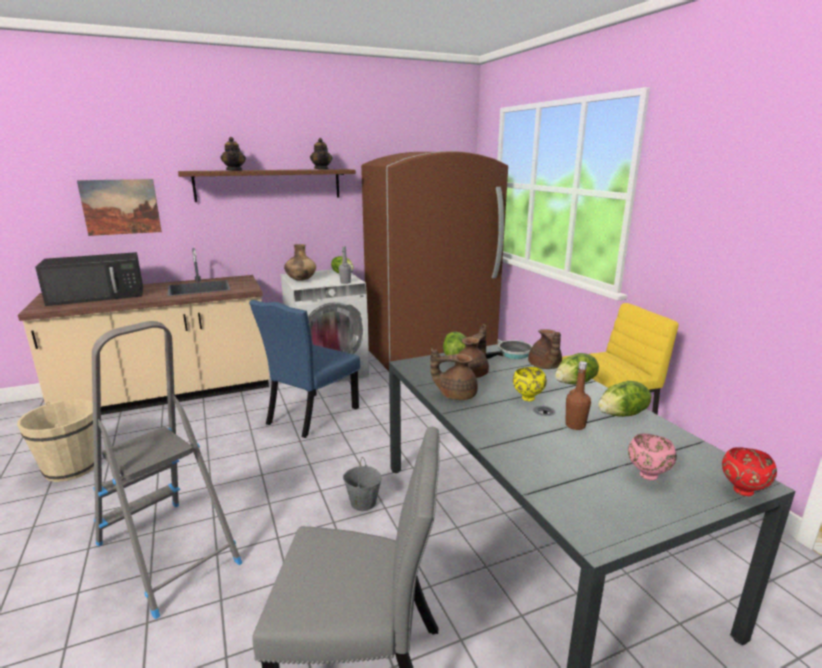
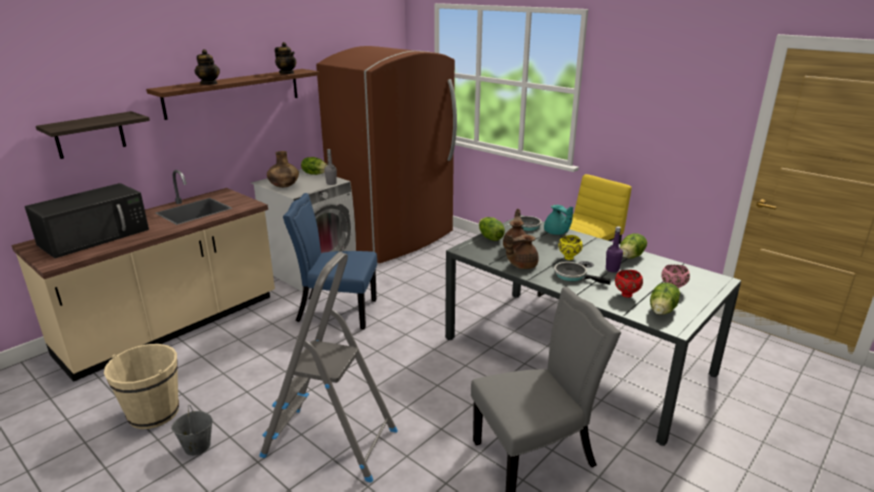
camera: 25 degrees left, 5 degrees up
(121, 207) = (90, 135): picture -> shelf
(312, 414) = (338, 312): blue chair -> blue chair turned 90 degrees clockwise
(363, 503) = (446, 366): grey bucket -> grey bucket (197, 447)
(508, 421) = (573, 276): none -> frying pan
(544, 367) = (556, 233): brown teapot -> turquoise teapot
(575, 383) = (586, 241): lettuce -> lettuce (662, 310)
(575, 425) = (612, 269): brown bottle -> purple bottle
(741, 491) = (720, 286): red bowl -> red bowl (626, 295)

